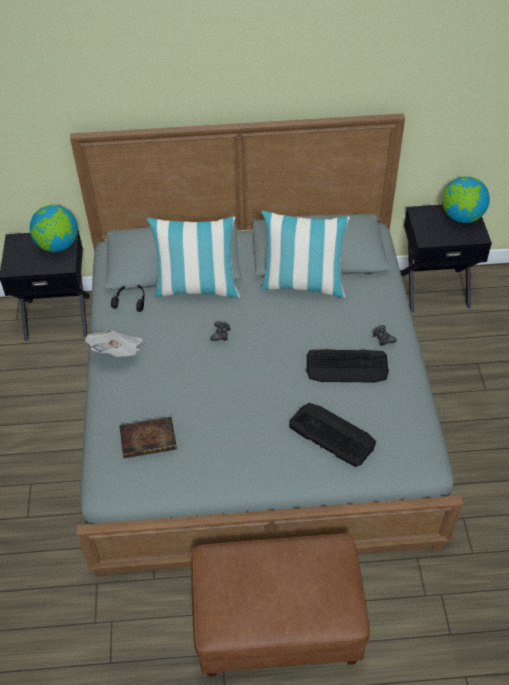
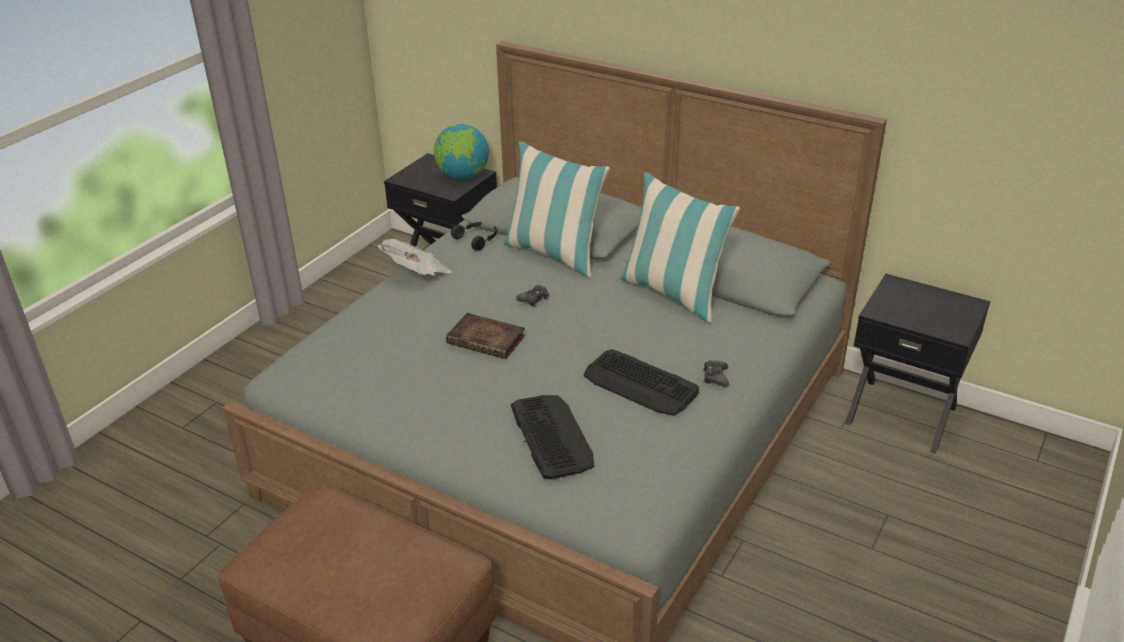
camera: 35 degrees right, 15 degrees down
(149, 439) = (362, 353): book -> book (488, 340)
(461, 217) = (951, 307): globe -> none

